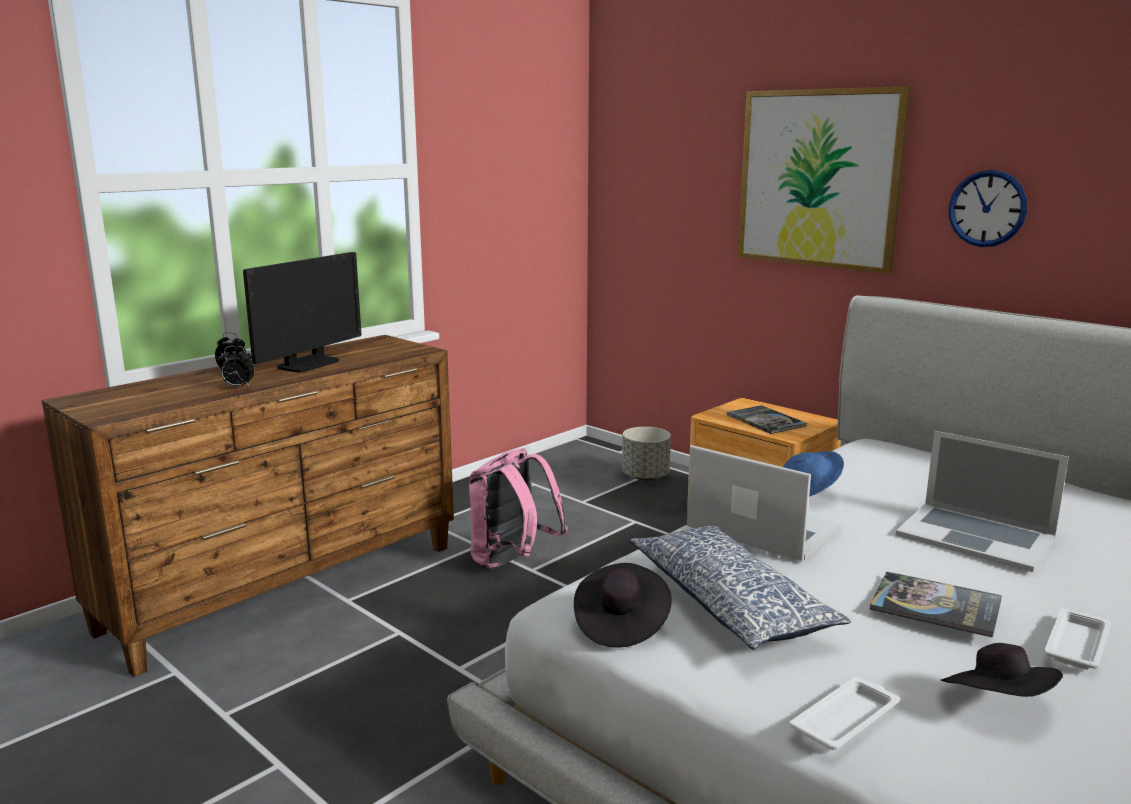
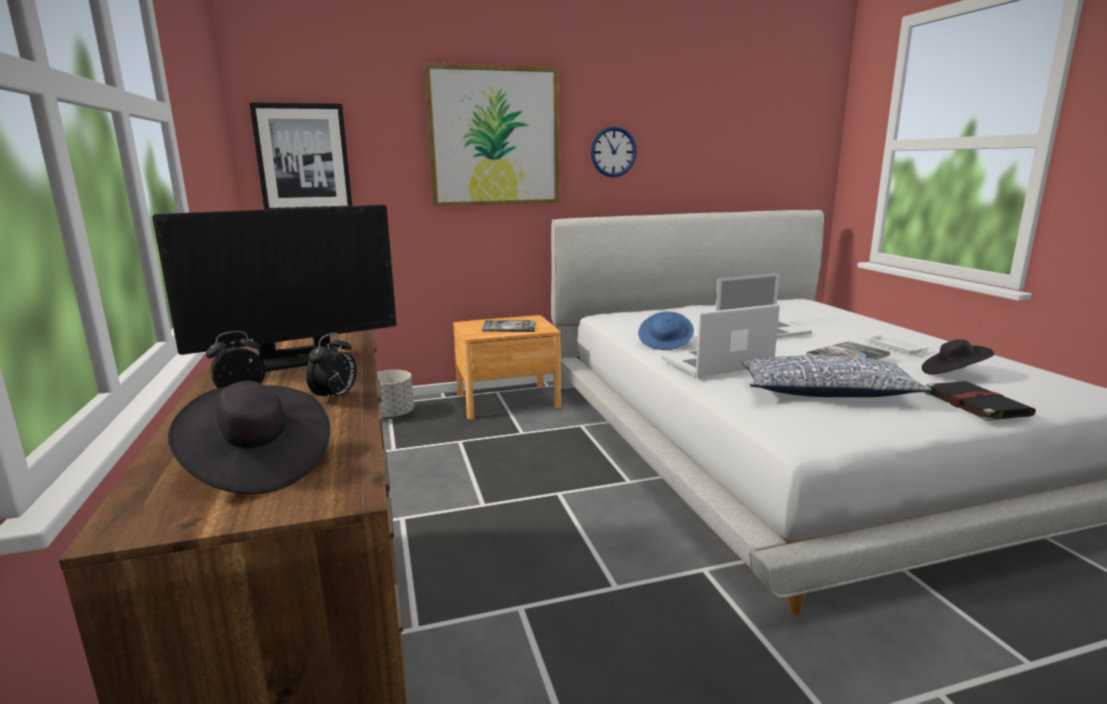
camera: 60 degrees left, 0 degrees up
(308, 364) = (297, 359): monitor -> monitor turned 90 degrees clockwise
(512, 562) = (458, 510): pink backpack -> none
(620, 624) = (844, 427): black hat -> black hat (256, 465)
(635, 193) = (303, 158): none -> picture
(846, 719) = (974, 403): white tray -> black book

